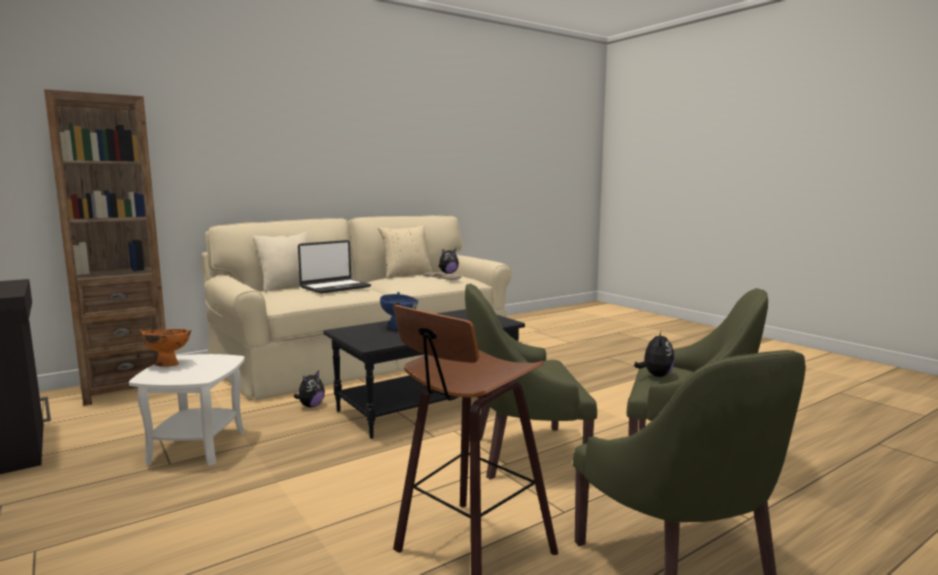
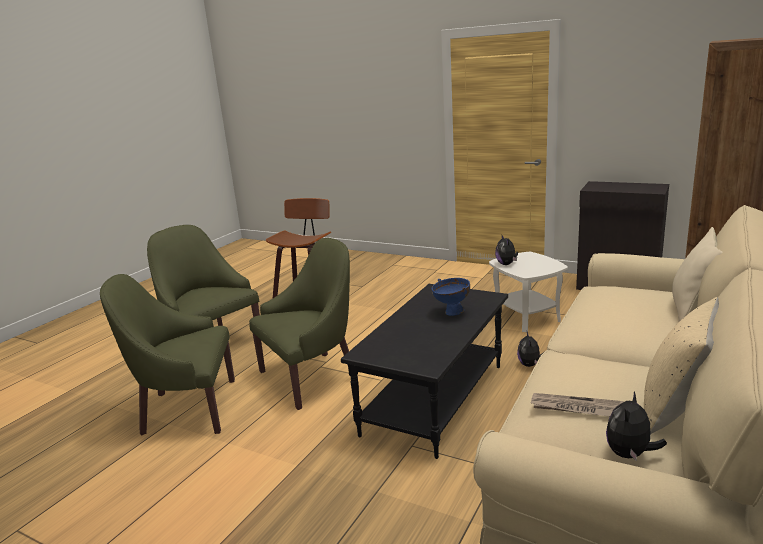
camera: 155 degrees right, 10 degrees up
(168, 364) = (546, 261): orange bowl -> none
(335, 287) = (625, 318): laptop -> none
(655, 375) = (202, 339): plush toy -> plush toy (506, 264)

